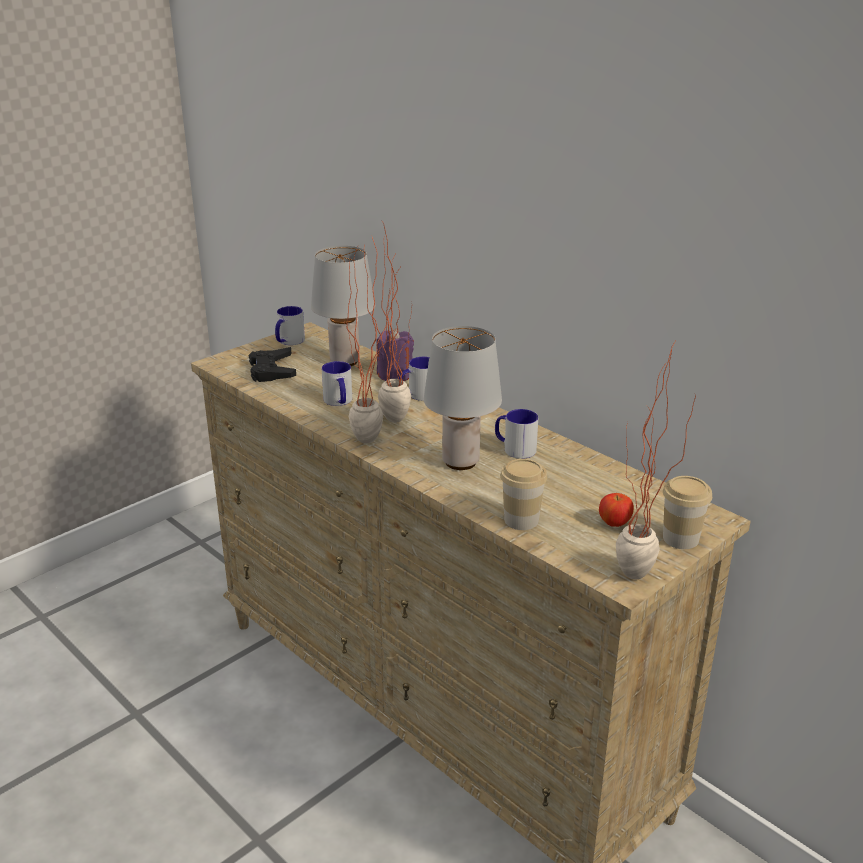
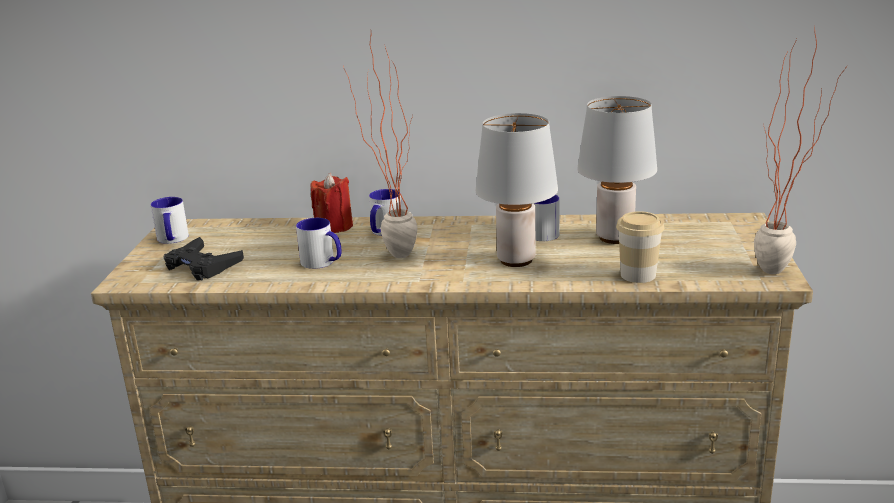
camera: 40 degrees left, 5 degrees down
(344, 361) = (263, 234): grey table lamp -> grey table lamp (613, 237)
(377, 441) = (418, 275): potted plant -> none
(395, 375) = (334, 227): purple candle -> red candle
(614, 524) = (698, 249): apple -> none
(680, 539) = (752, 239): cup -> none

